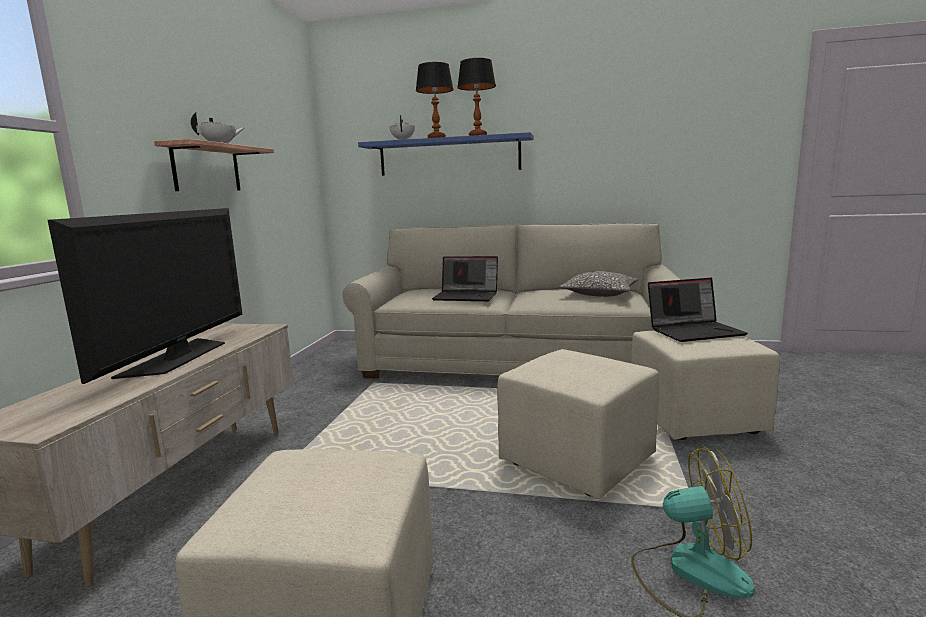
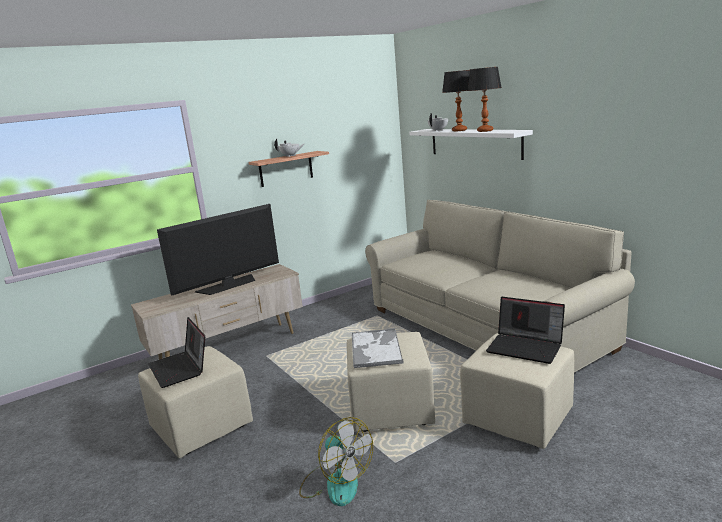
camera: 45 degrees right, 5 degrees up
(449, 156) = (474, 143): blue shelf -> white shelf
(467, 296) = (440, 268): laptop -> laptop (180, 368)
(570, 369) = (375, 348): none -> tray
(599, 294) = (533, 289): pillow -> none

